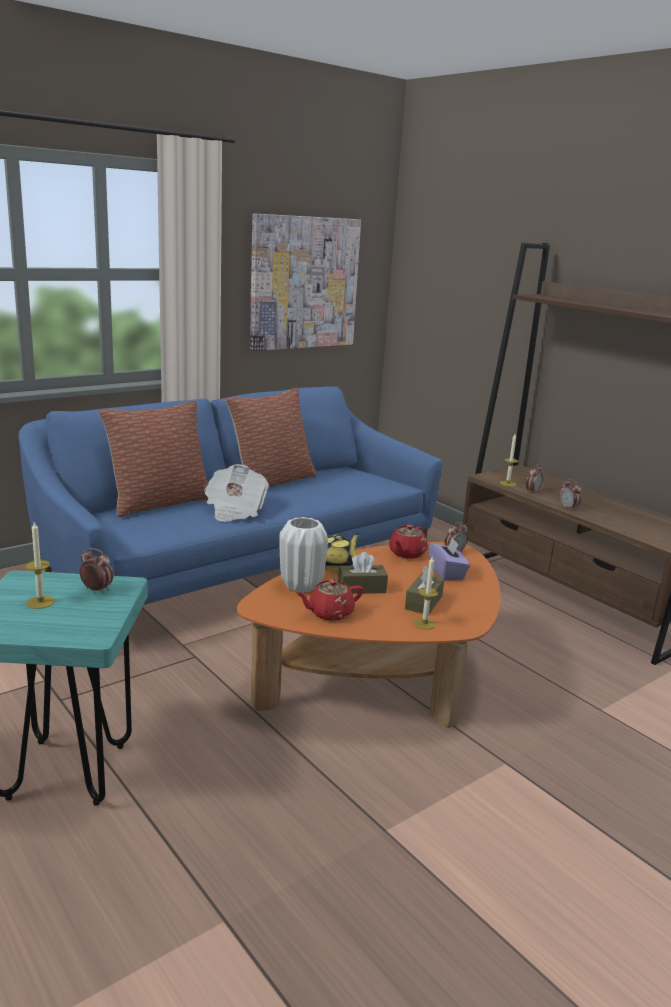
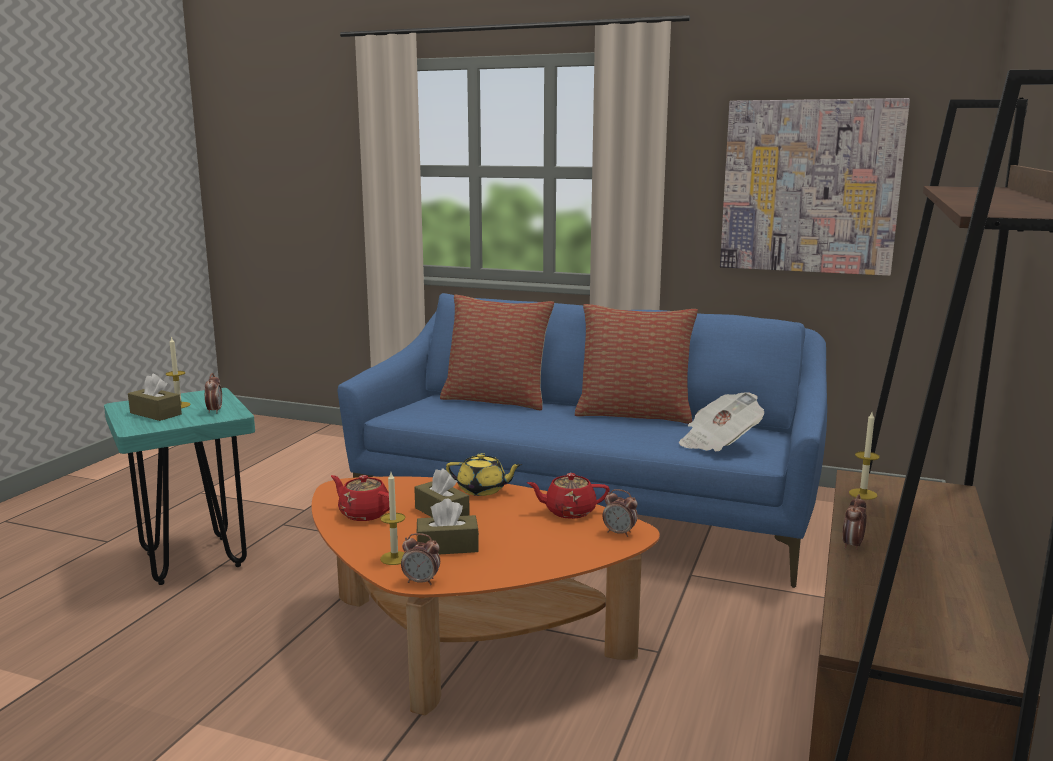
camera: 60 degrees right, 5 degrees down
(52, 618) = (155, 413): none -> brown tissue box
(235, 510) = (524, 421): newspaper -> newspaper (718, 443)
(301, 586) = (408, 489): white vase -> none
(447, 573) = (549, 541): purple tissue box -> none
(532, 492) = (867, 513): alarm clock -> alarm clock (421, 581)

